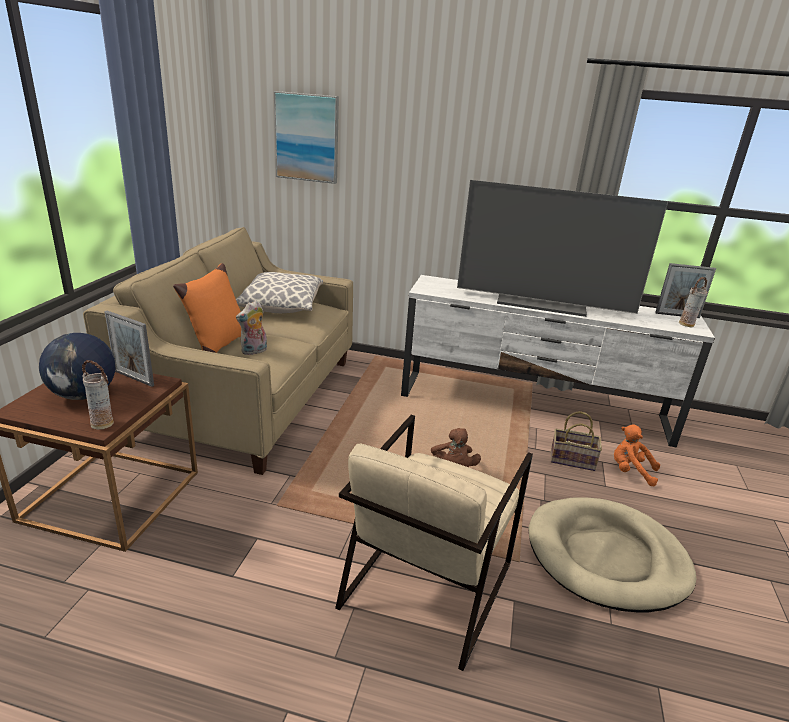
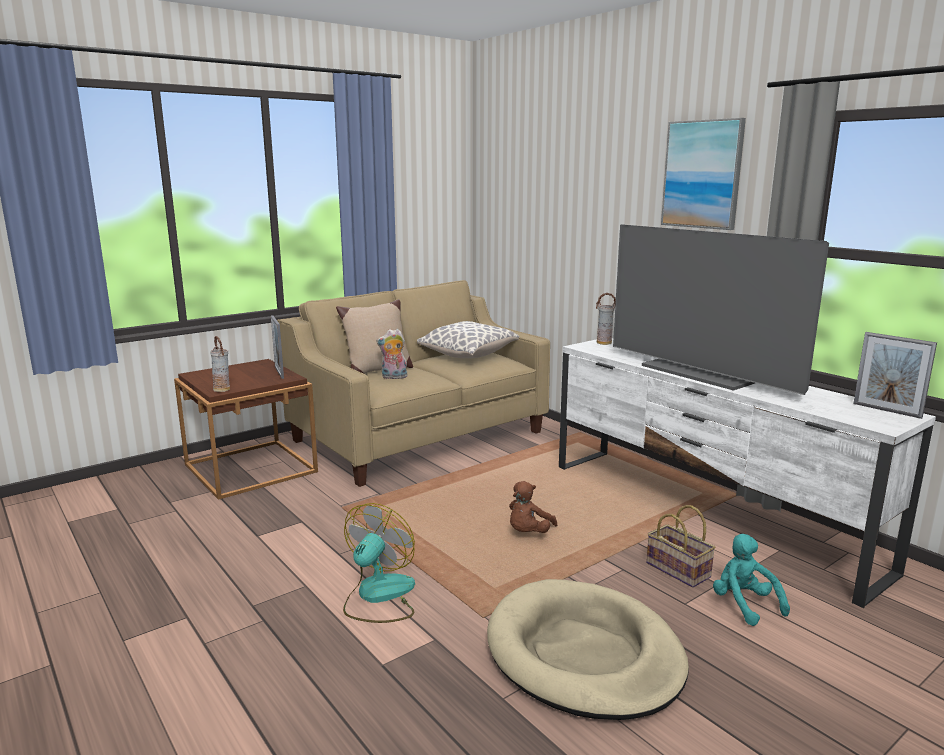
camera: 40 degrees right, 10 degrees down
(84, 395) = (237, 375): globe -> none
(218, 345) = (377, 370): orange pillow -> beige pillow
(307, 137) = (532, 197): picture -> picture (702, 174)
(426, 584) = (378, 596): beige armchair -> fan
(630, 471) = (744, 604): orange plush toy -> turquoise plush toy
(687, 324) = (878, 419): vase -> vase (604, 343)

